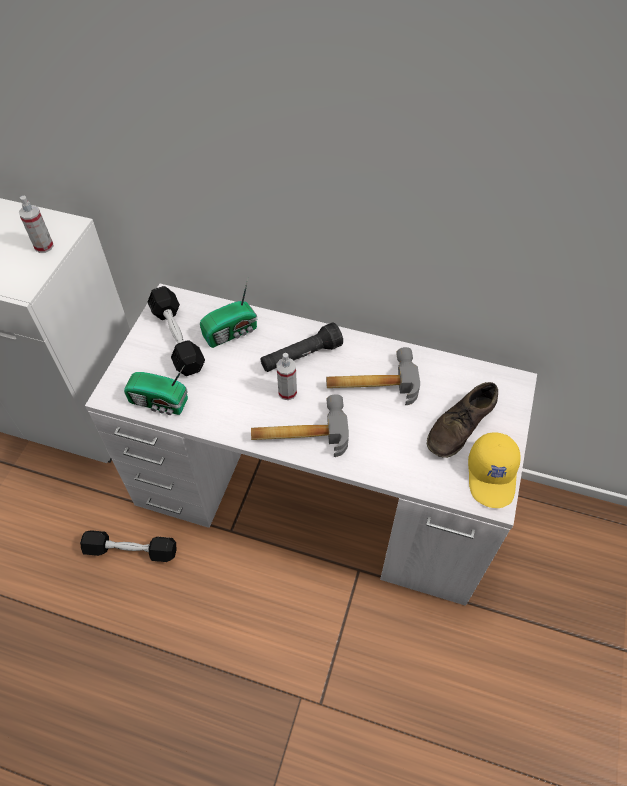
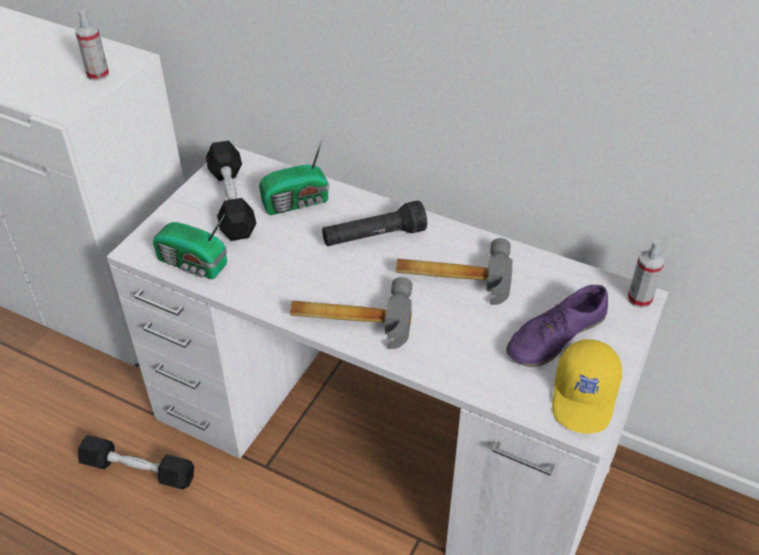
camera: 10 degrees right, 10 degrees down
(287, 392) = (347, 272): spray bottle -> spray bottle (639, 299)
(460, 426) = (555, 336): brown shoe -> purple shoe

